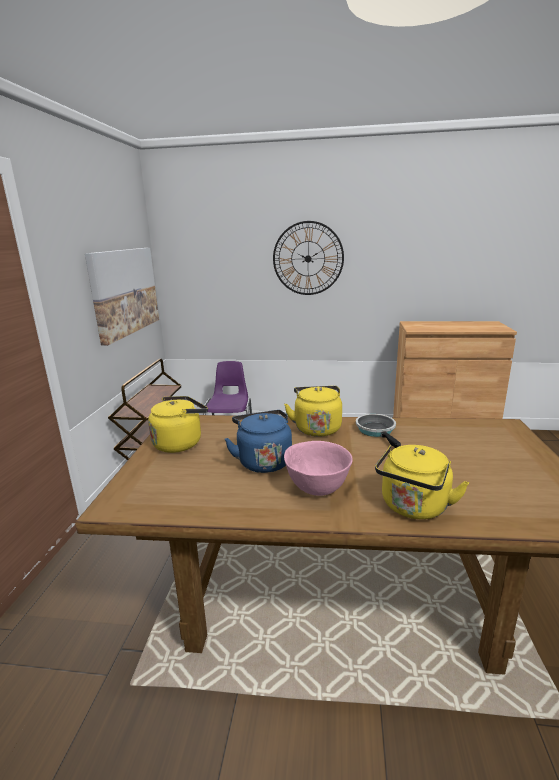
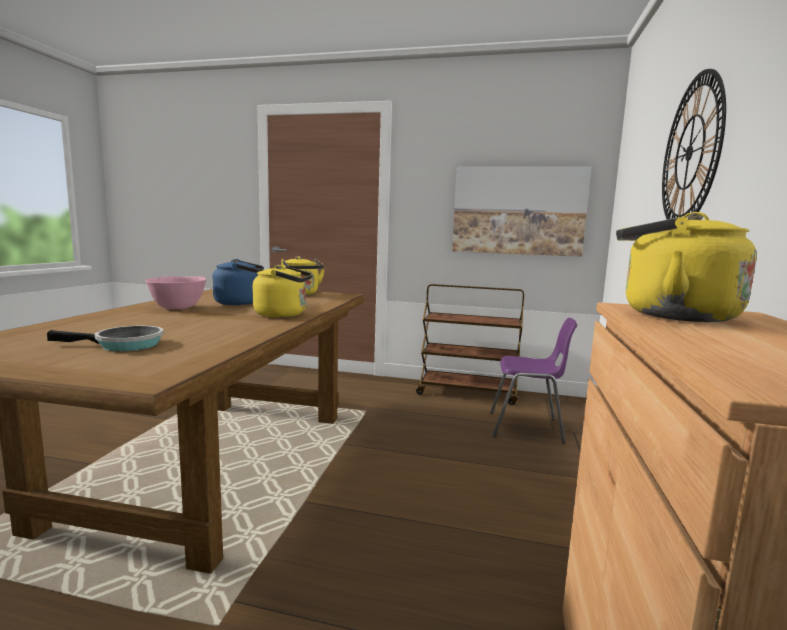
camera: 95 degrees right, 10 degrees down
(377, 431) = (245, 327): frying pan -> frying pan (123, 345)
(413, 508) = (99, 319): yellow kettle -> yellow kettle (670, 315)

